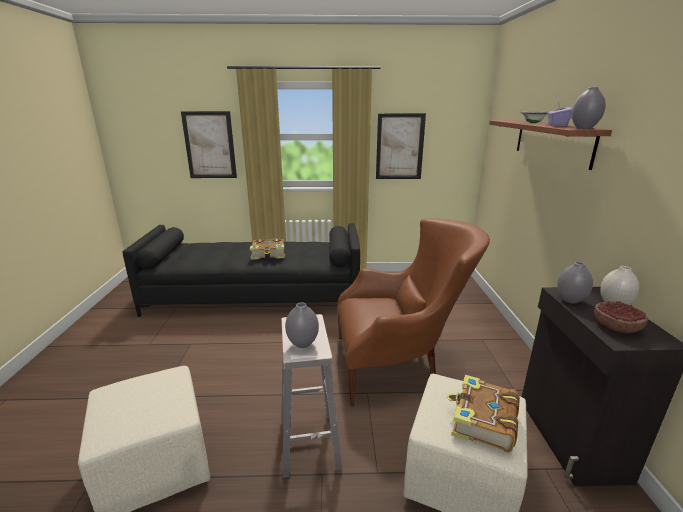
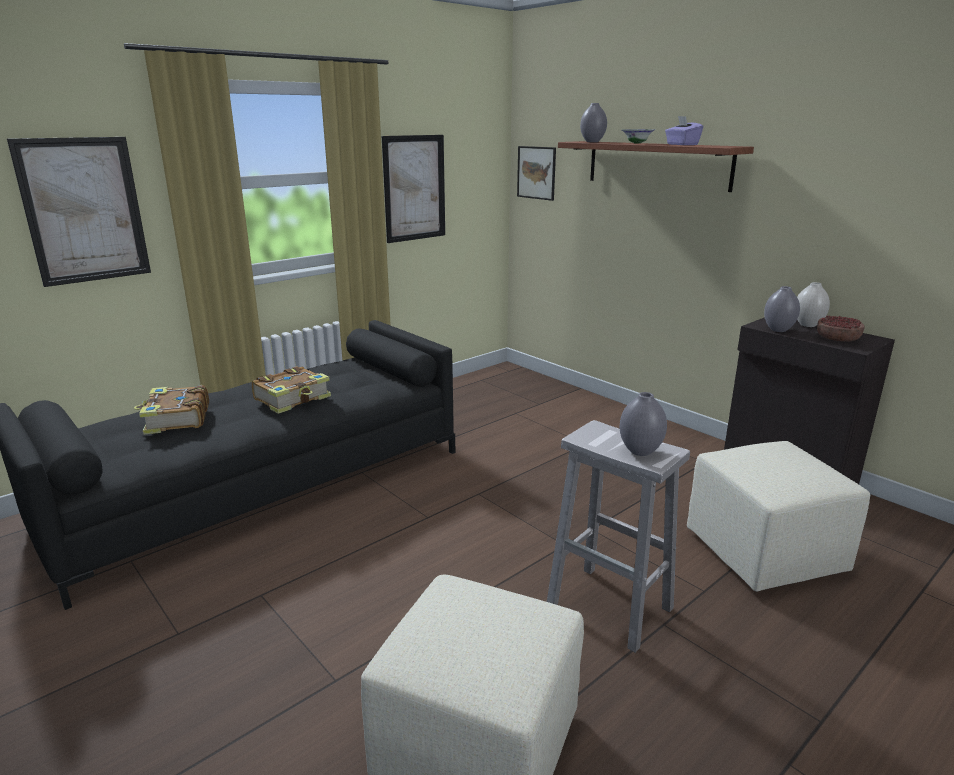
camera: 40 degrees left, 0 degrees up
(399, 363) = (580, 485): brown armchair -> none
(482, 421) = (798, 469): book -> book (176, 419)
(494, 142) = (536, 172): none -> picture
(584, 128) = (729, 146): grey vase -> grey vase (592, 142)

